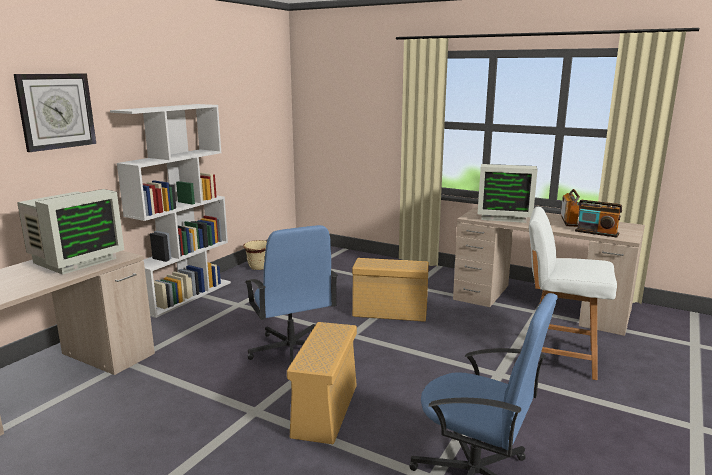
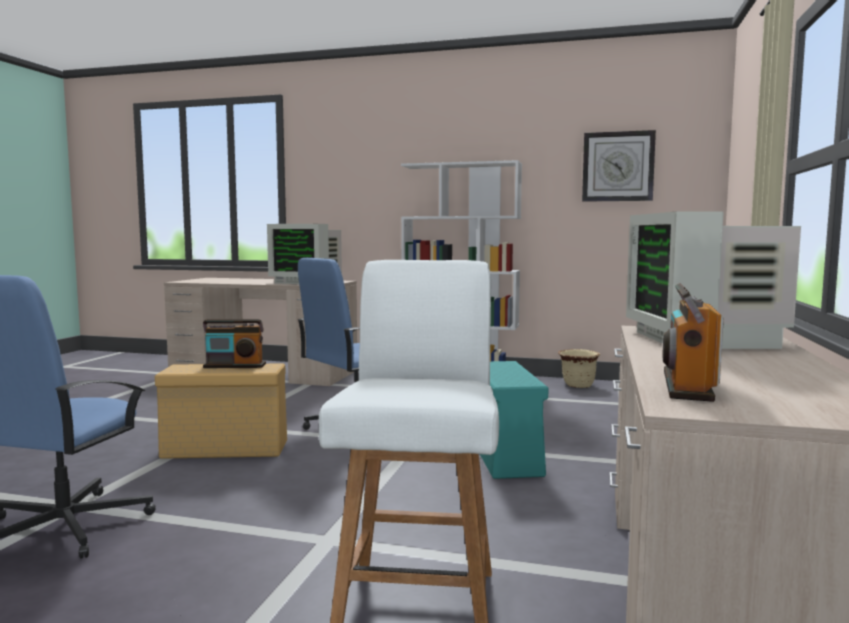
camera: 75 degrees right, 10 degrees down
(56, 111) = (364, 166): wall clock -> wall clock (618, 166)
(391, 313) = (505, 456): beige storage box -> turquoise storage box
(569, 221) = (768, 371): radio -> radio (234, 366)

